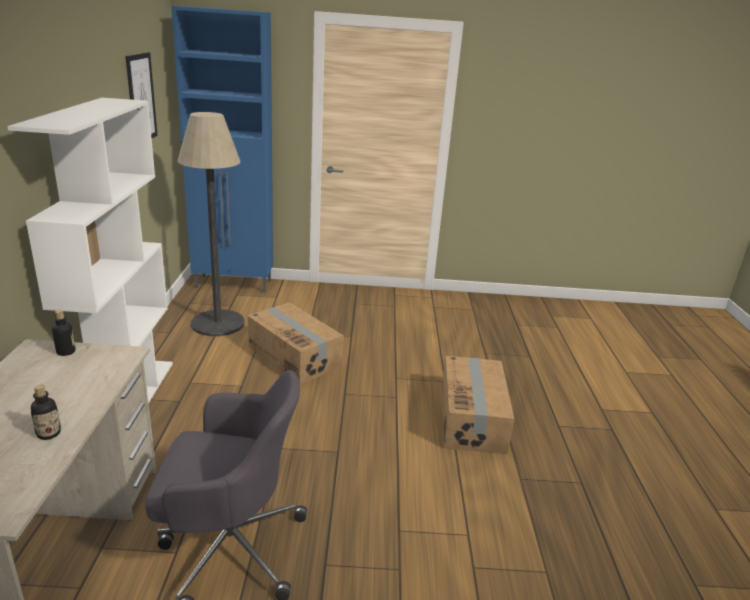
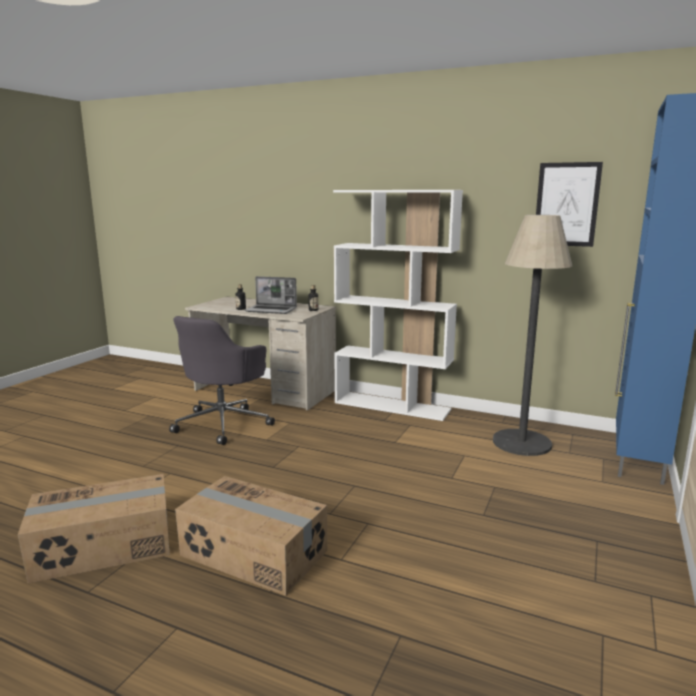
camera: 115 degrees right, 10 degrees down
(66, 392) = (272, 310): none -> laptop
(295, 356) = (440, 471): cardboard box -> cardboard box (104, 547)

